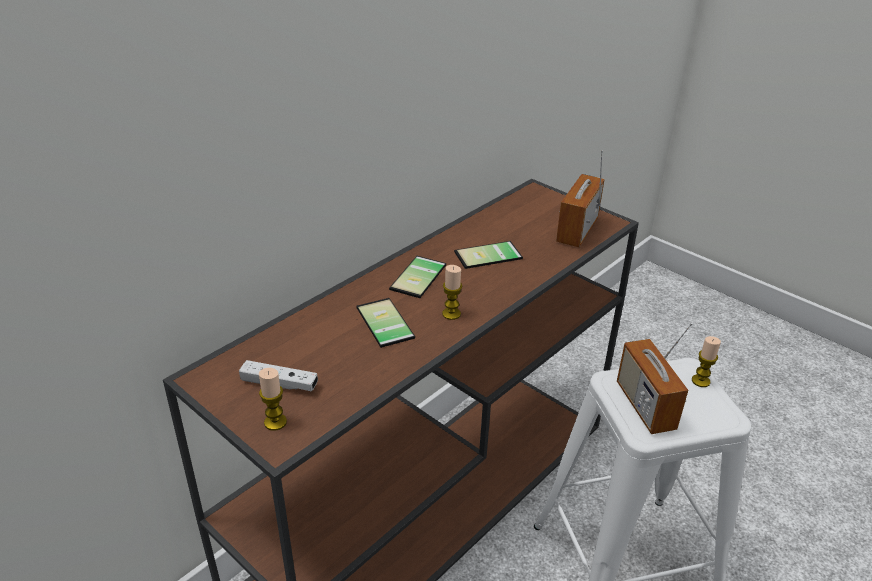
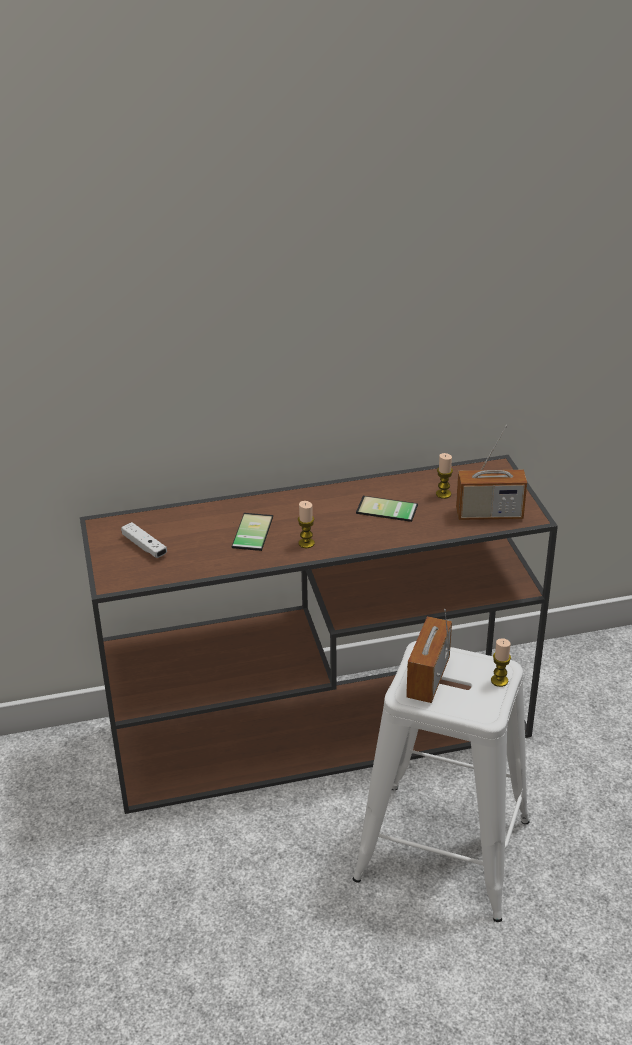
camera: 35 degrees right, 0 degrees up
(275, 422) = (120, 569): candle -> candle (443, 494)
(421, 278) = (314, 509): phone -> none
(577, 230) = (489, 514): radio -> radio turned 150 degrees counterclockwise

